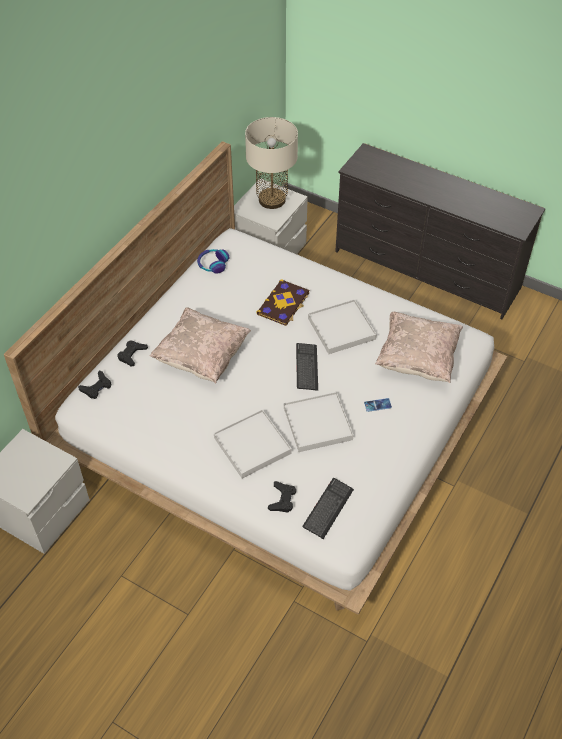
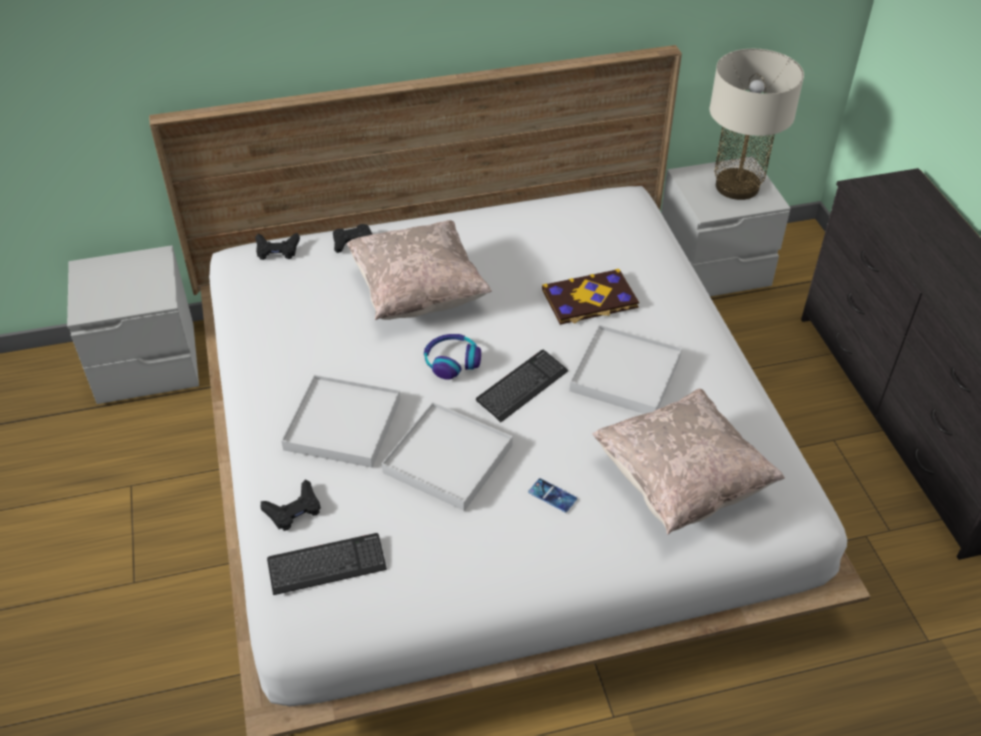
camera: 45 degrees right, 5 degrees down
(213, 264) = (564, 207): headphones -> headphones (452, 361)

